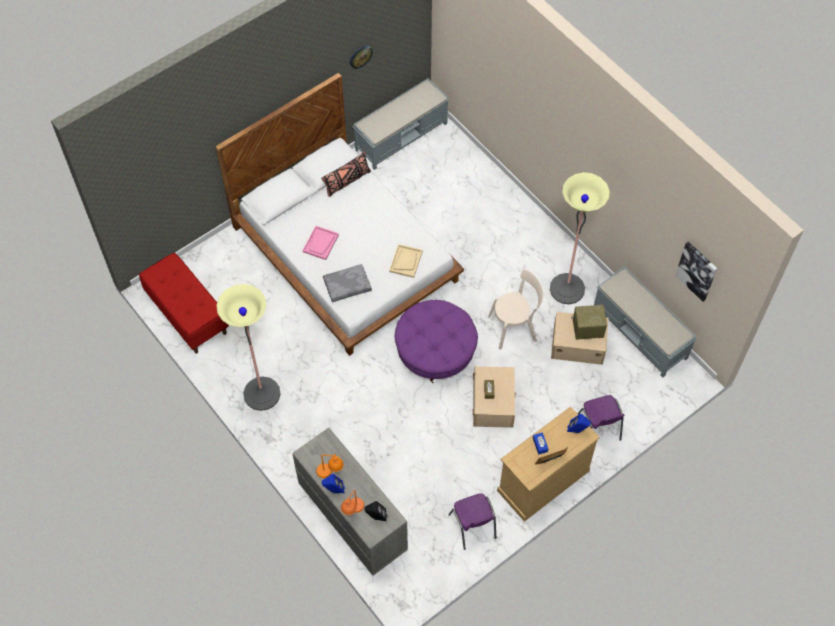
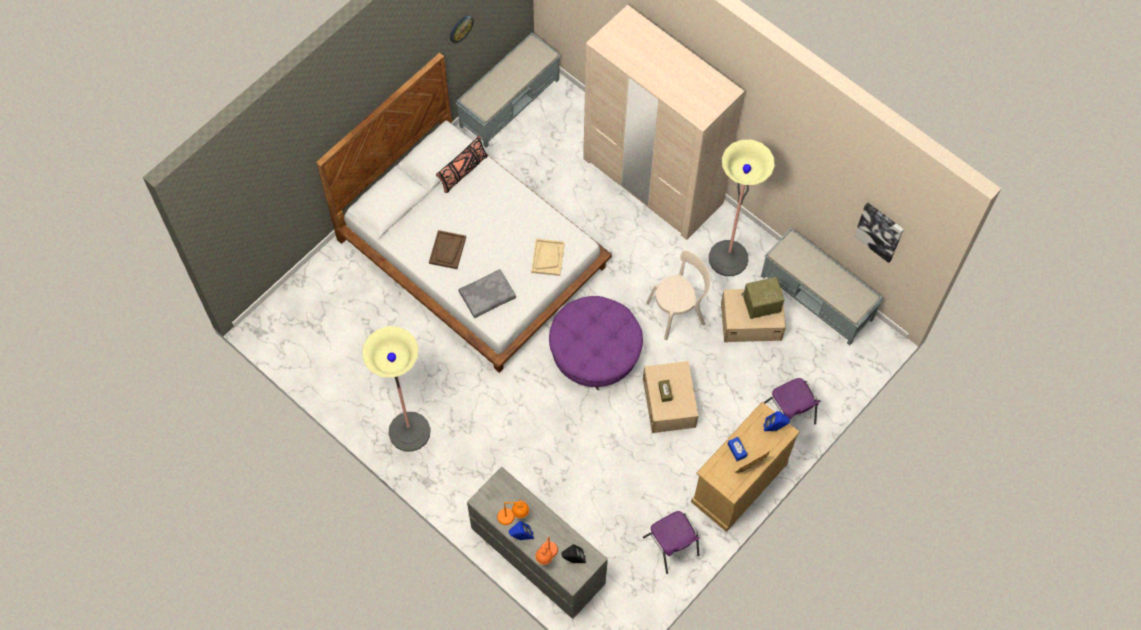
camera: 10 degrees left, 5 degrees up
(187, 314) = (305, 351): red bench -> none
(320, 243) = (447, 250): pink tray -> brown tray
(512, 216) = (652, 180): none -> beige wardrobe

